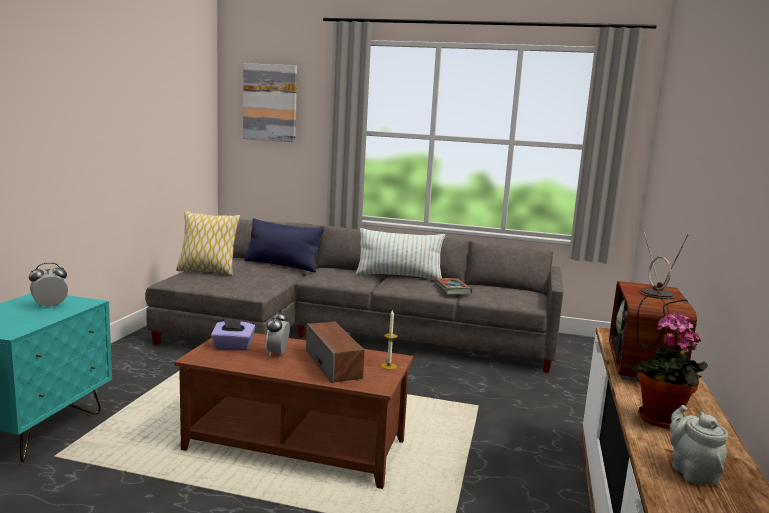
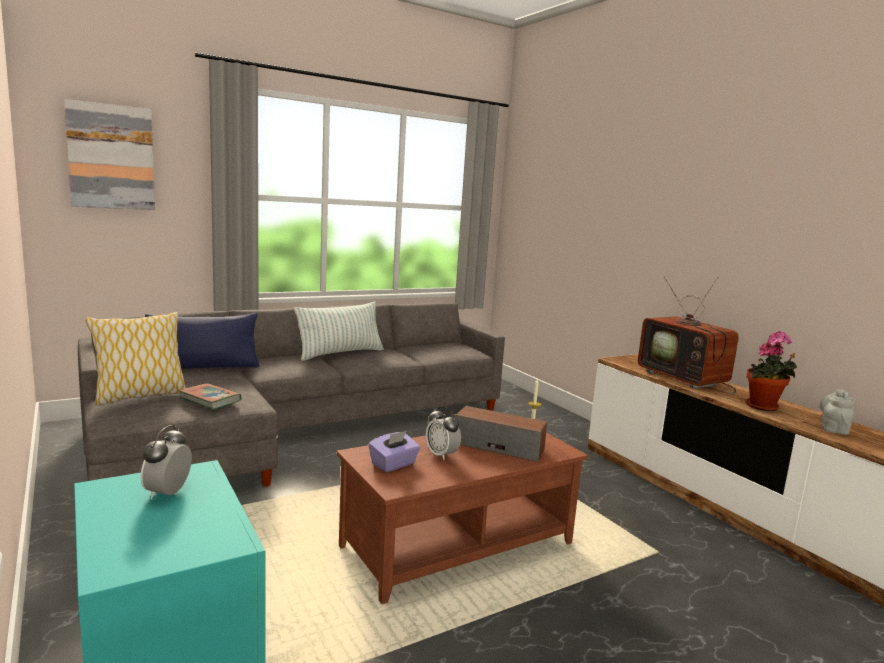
camera: 45 degrees left, 0 degrees up
(452, 289) = (406, 354): book -> book (210, 400)
(691, 471) = (833, 429): grey teapot -> grey teapot turned 75 degrees clockwise

